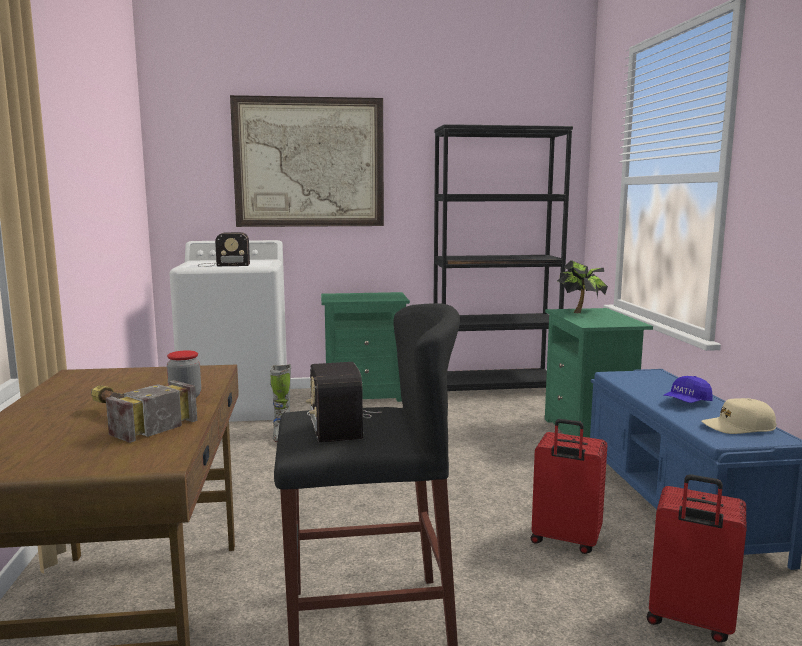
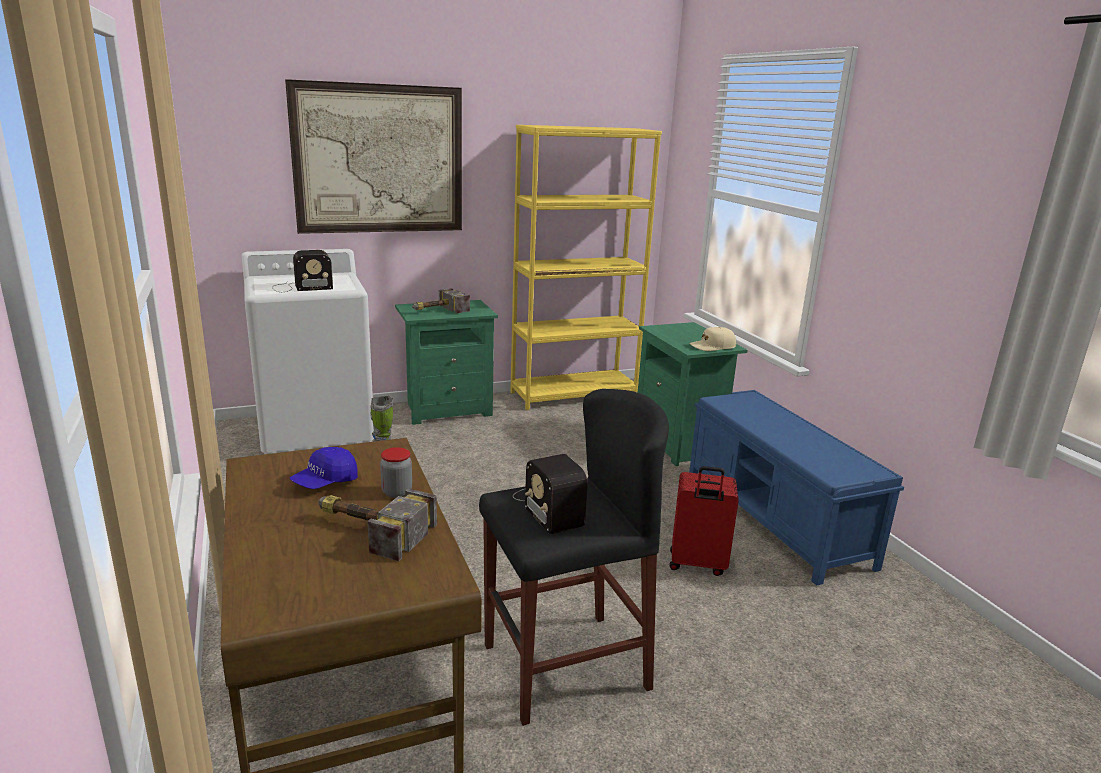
camera: 15 degrees left, 10 degrees up
(354, 297) = (437, 311): none -> hammer
(494, 389) = (574, 395): black bookcase -> yellow bookcase
(580, 311) = (674, 329): potted plant -> none
(686, 402) = (791, 433): blue cap -> blue cap (325, 482)
(689, 622) = (814, 629): red suitcase -> none
(738, 427) = (841, 460): beige cap -> beige cap (712, 346)

